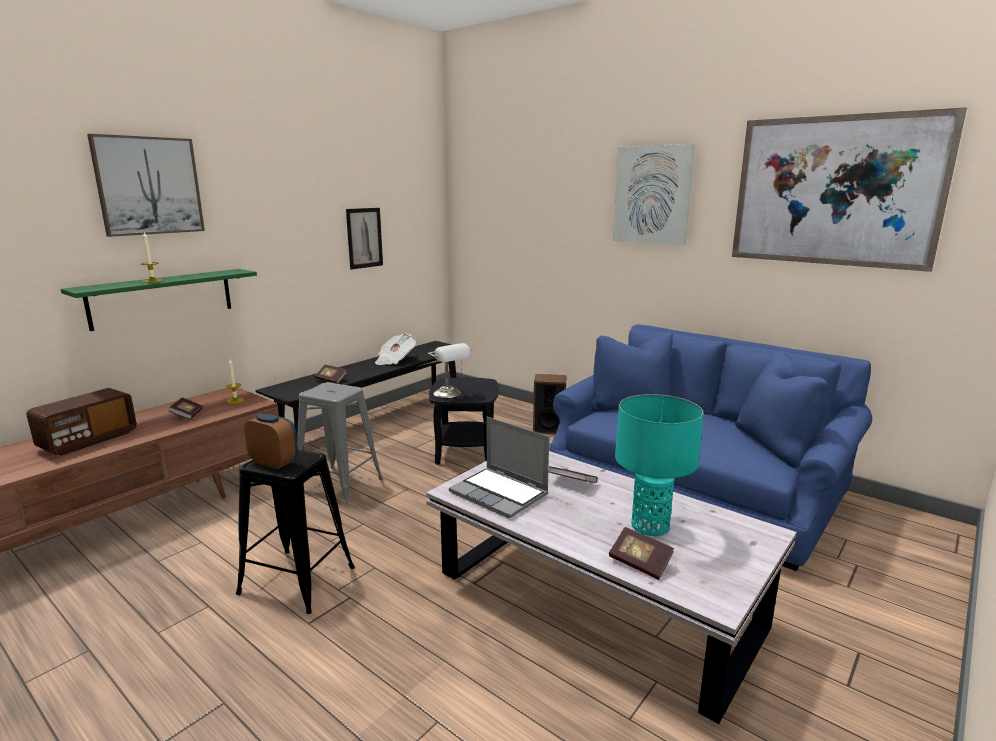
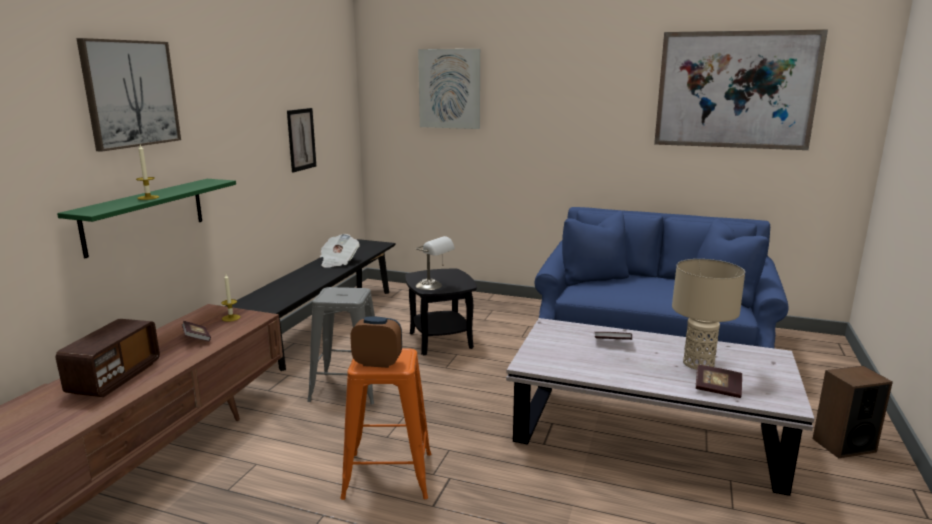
camera: 20 degrees left, 0 degrees up
(297, 580) = (388, 475): black stool -> orange stool
(331, 380) = (296, 287): book -> none
(500, 494) = (567, 360): laptop -> none
(549, 429) = (496, 310): speaker -> speaker (843, 445)
(649, 526) = (698, 364): turquoise table lamp -> beige table lamp
(652, 195) = (580, 93): picture -> picture (449, 89)

